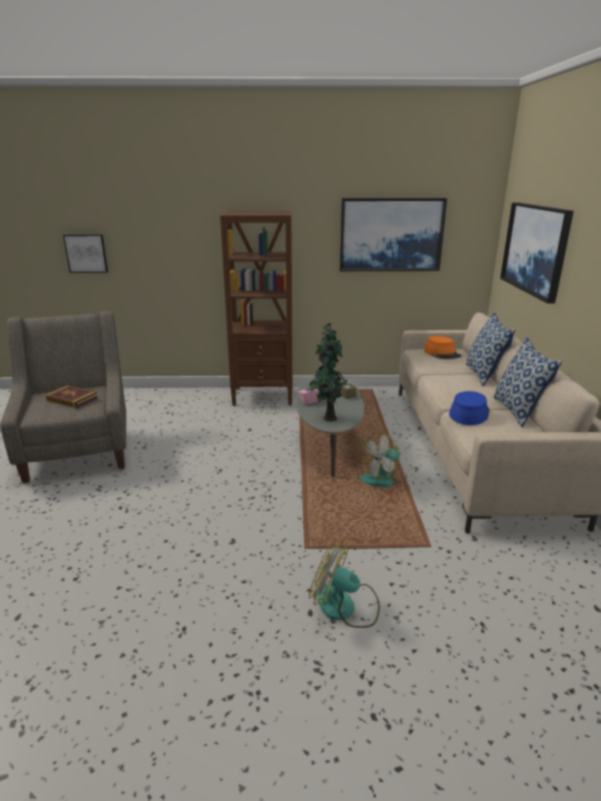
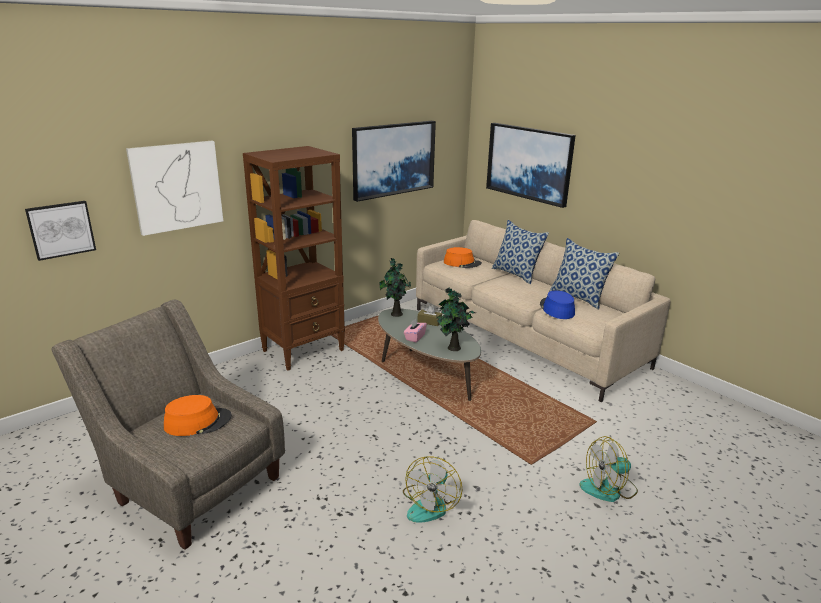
camera: 40 degrees left, 0 degrees up
(72, 399) = (198, 422): book -> orange hat
(170, 233) = (177, 186): none -> picture
(384, 478) = (504, 385): fan -> fan (430, 504)

